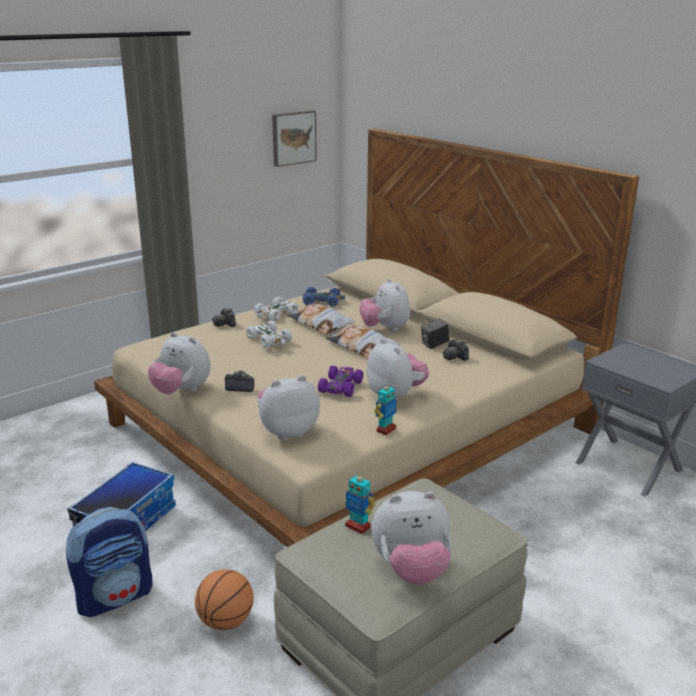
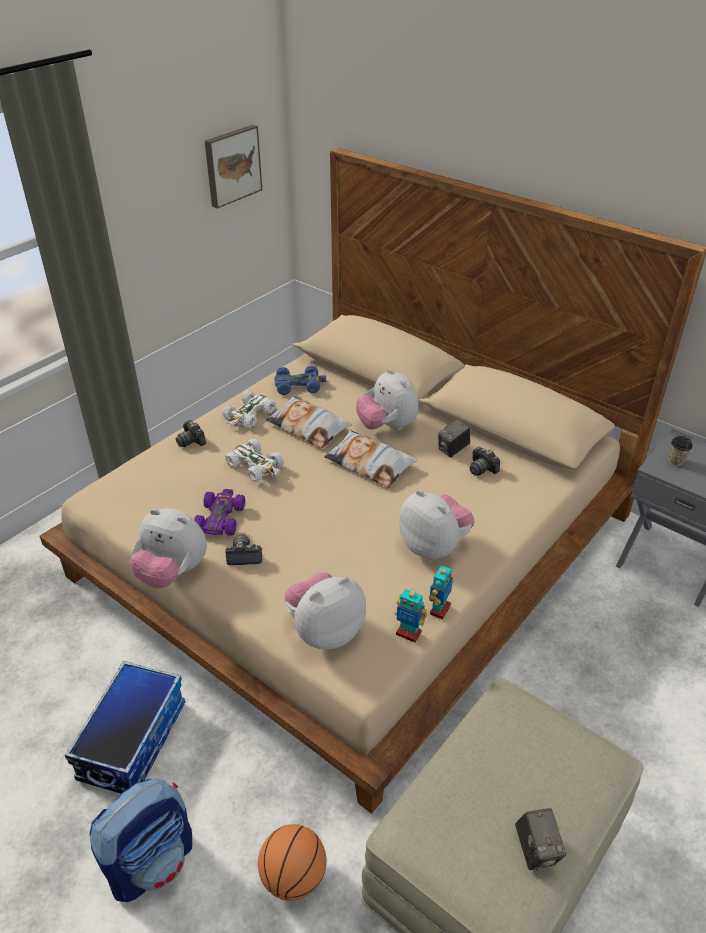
camera: 10 degrees left, 15 degrees up
(340, 386) = (365, 539): purple toy car -> purple toy car (220, 518)
(358, 526) = (454, 784): toy robot -> toy robot (408, 633)
(411, 570) = (536, 850): plush toy -> camera
(621, 359) = (676, 461): none -> cup

